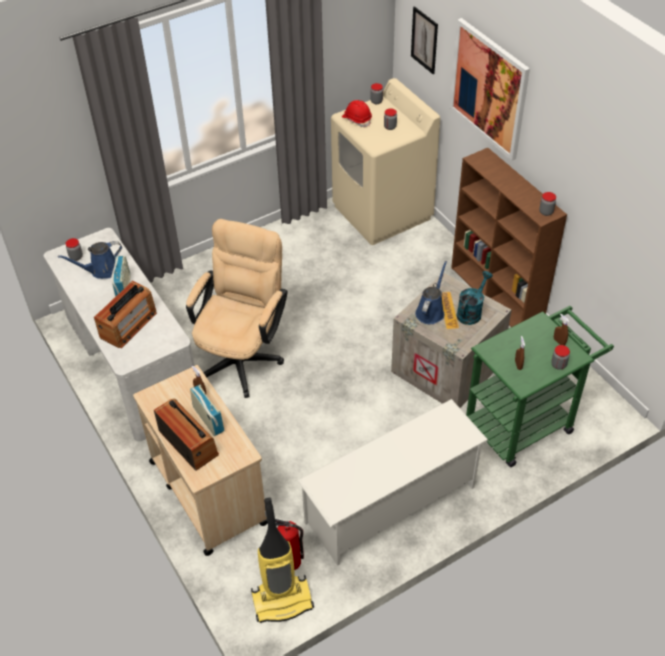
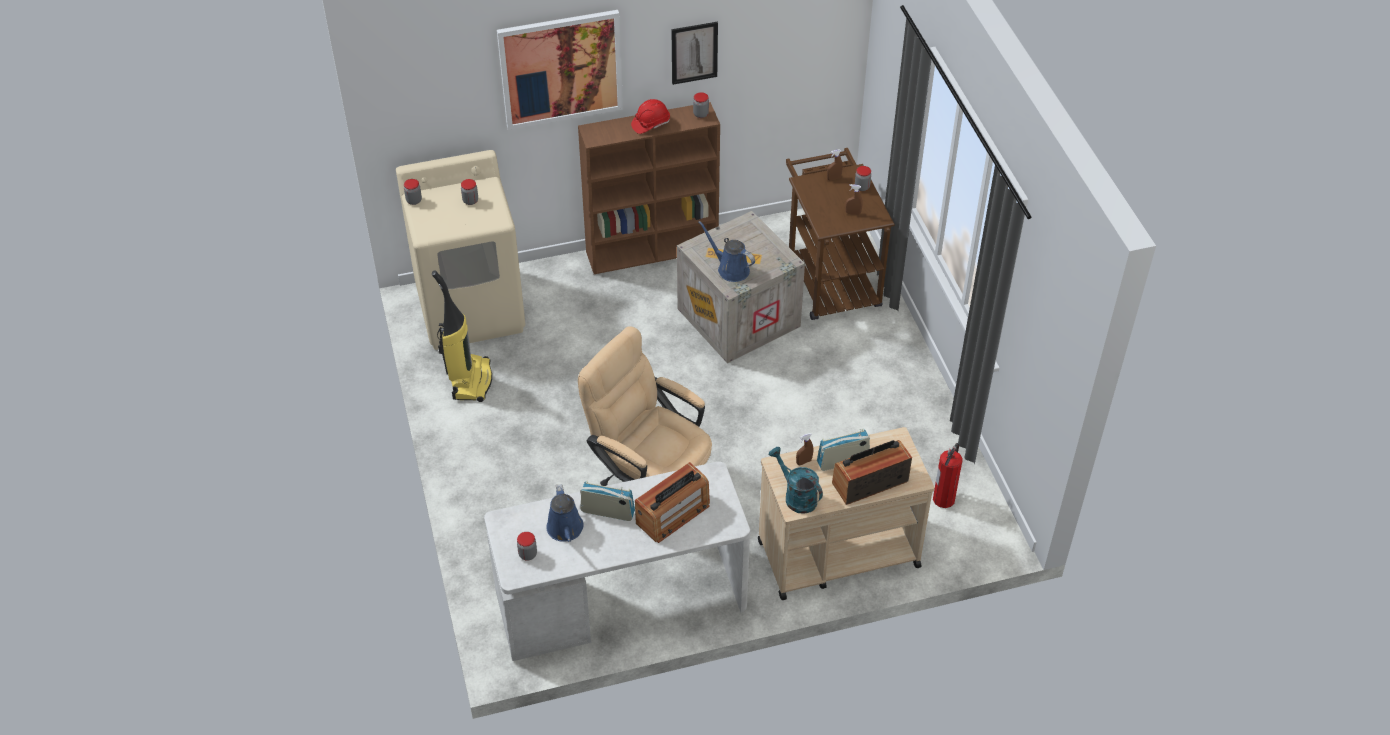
camera: 75 degrees left, 0 degrees up
(128, 325) = (673, 514): radio -> radio turned 90 degrees clockwise
(282, 600) = (986, 514): vacuum cleaner -> vacuum cleaner (470, 380)
(357, 119) = (440, 225): red hard hat -> red hard hat (650, 124)
(391, 504) = (898, 405): white shoe rack -> none
(424, 40) = (435, 93): picture -> picture (694, 52)
(471, 311) = (743, 239): turquoise watering can -> turquoise watering can (796, 496)
(526, 421) = (829, 278): green cart -> brown cart

